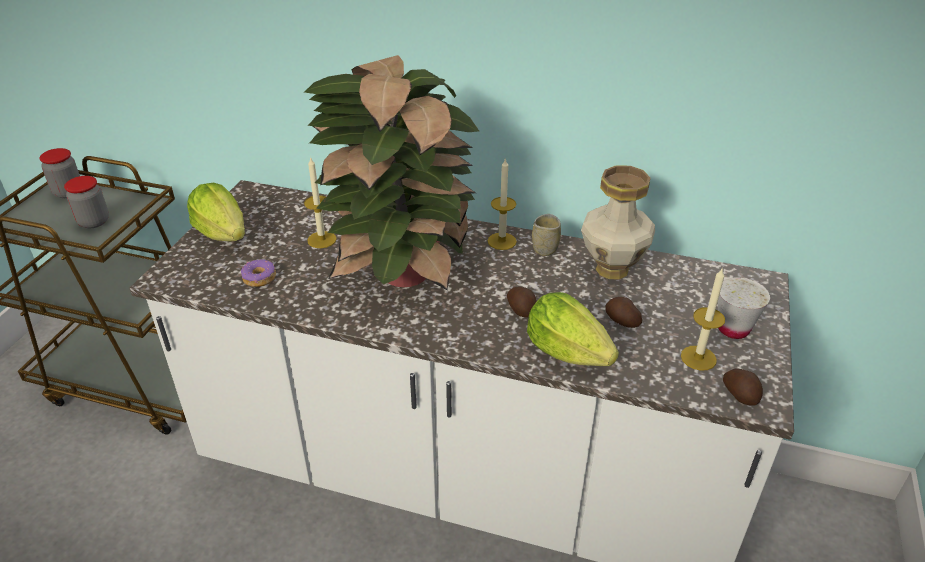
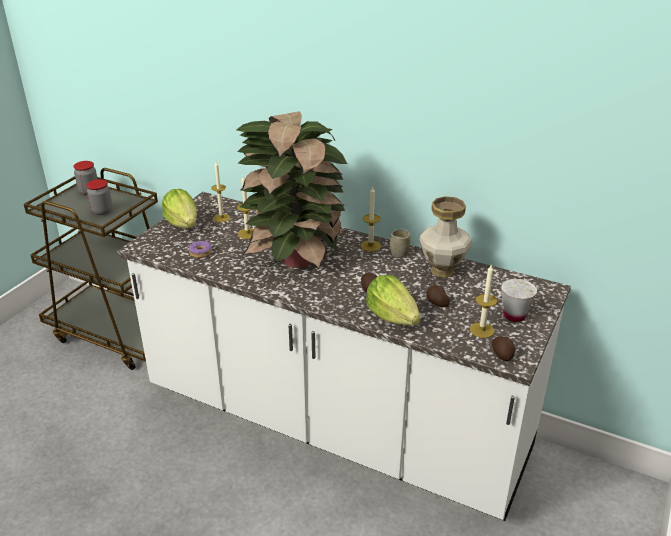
camera: 10 degrees right, 5 degrees down
(278, 218) = (221, 218): none -> candle

